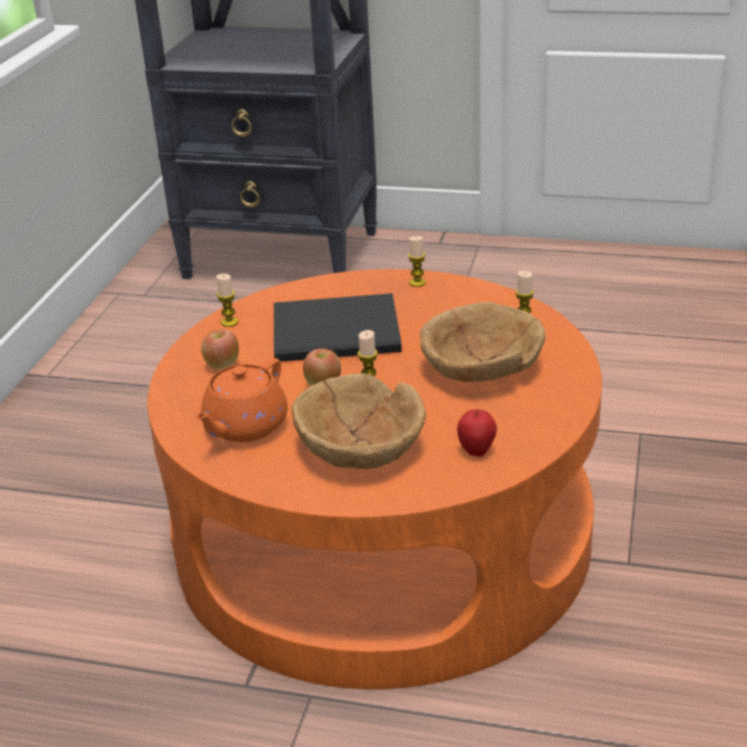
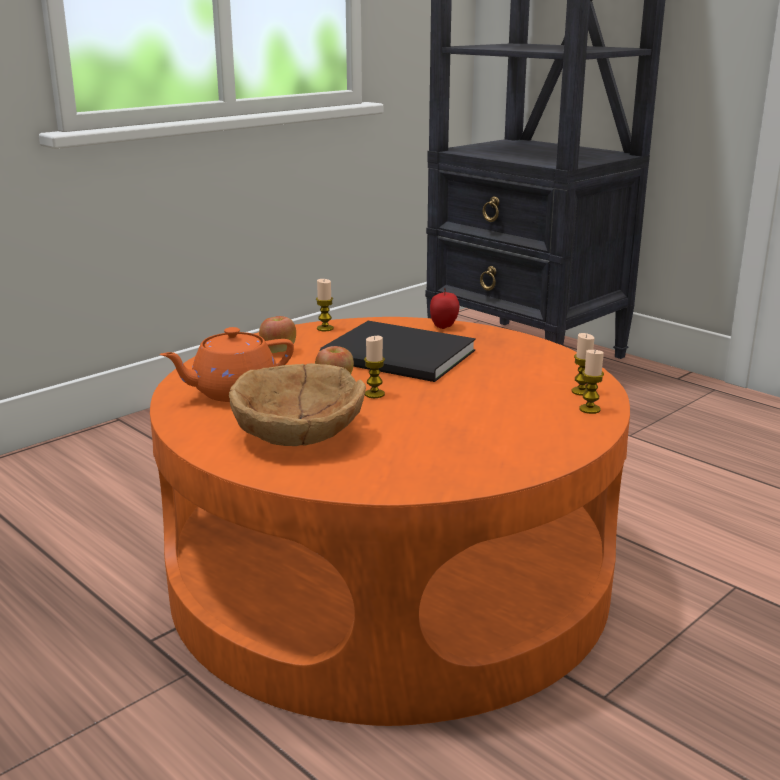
camera: 30 degrees right, 10 degrees down
(417, 282) = (518, 342): candle -> candle (589, 409)
(477, 450) = (396, 468): apple -> apple (444, 326)
(481, 368) = (489, 412): brown bowl -> none

